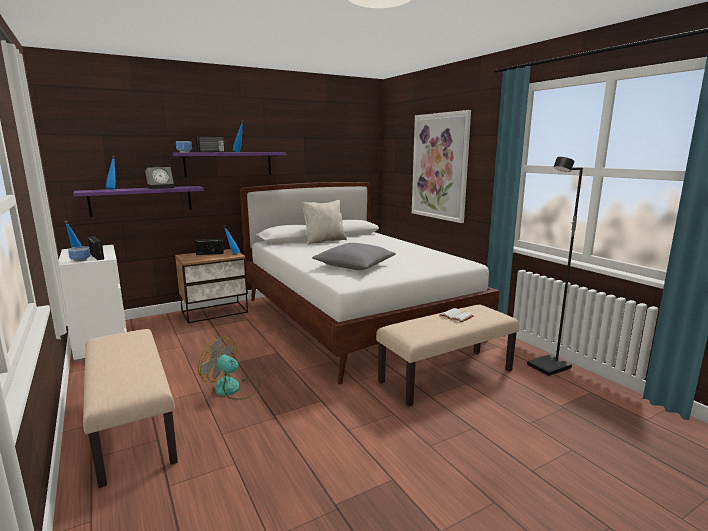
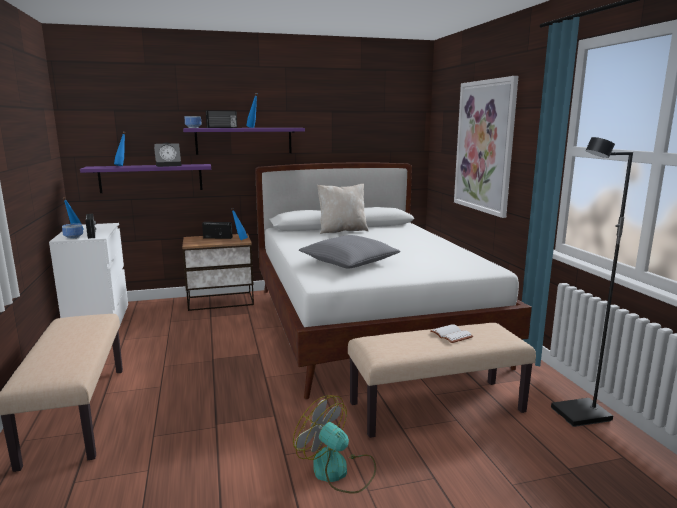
camera: 15 degrees right, 0 degrees up
(233, 389) = (191, 388): fan -> fan (338, 471)

